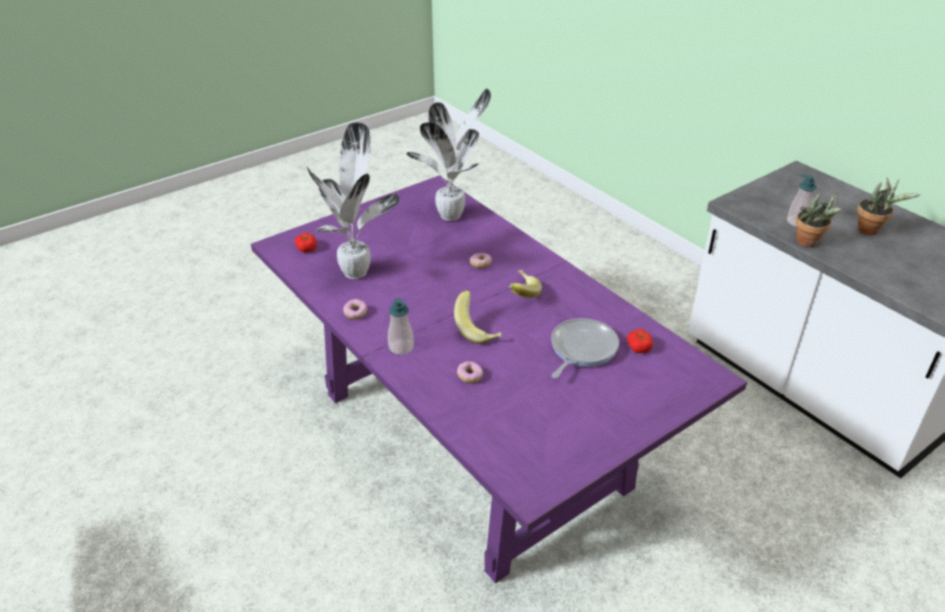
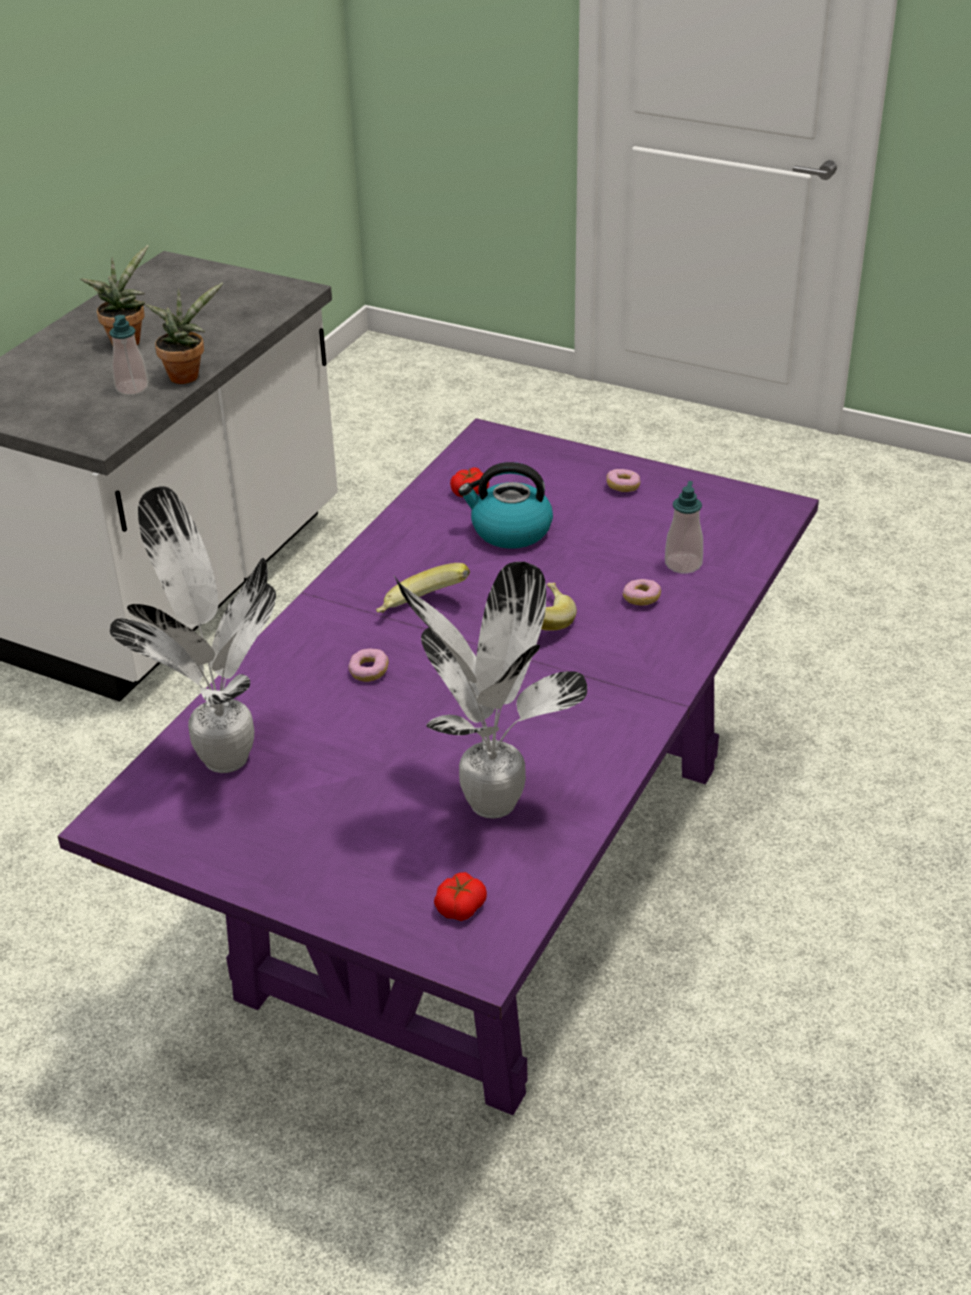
camera: 115 degrees left, 0 degrees up
(355, 313) = (601, 754): donut -> donut (623, 487)
(401, 347) = (637, 677): soap dispenser -> soap dispenser (683, 564)
(581, 349) = (510, 531): frying pan -> kettle

